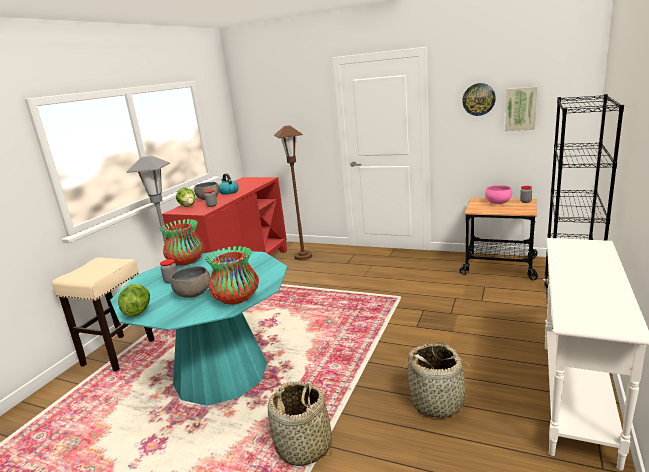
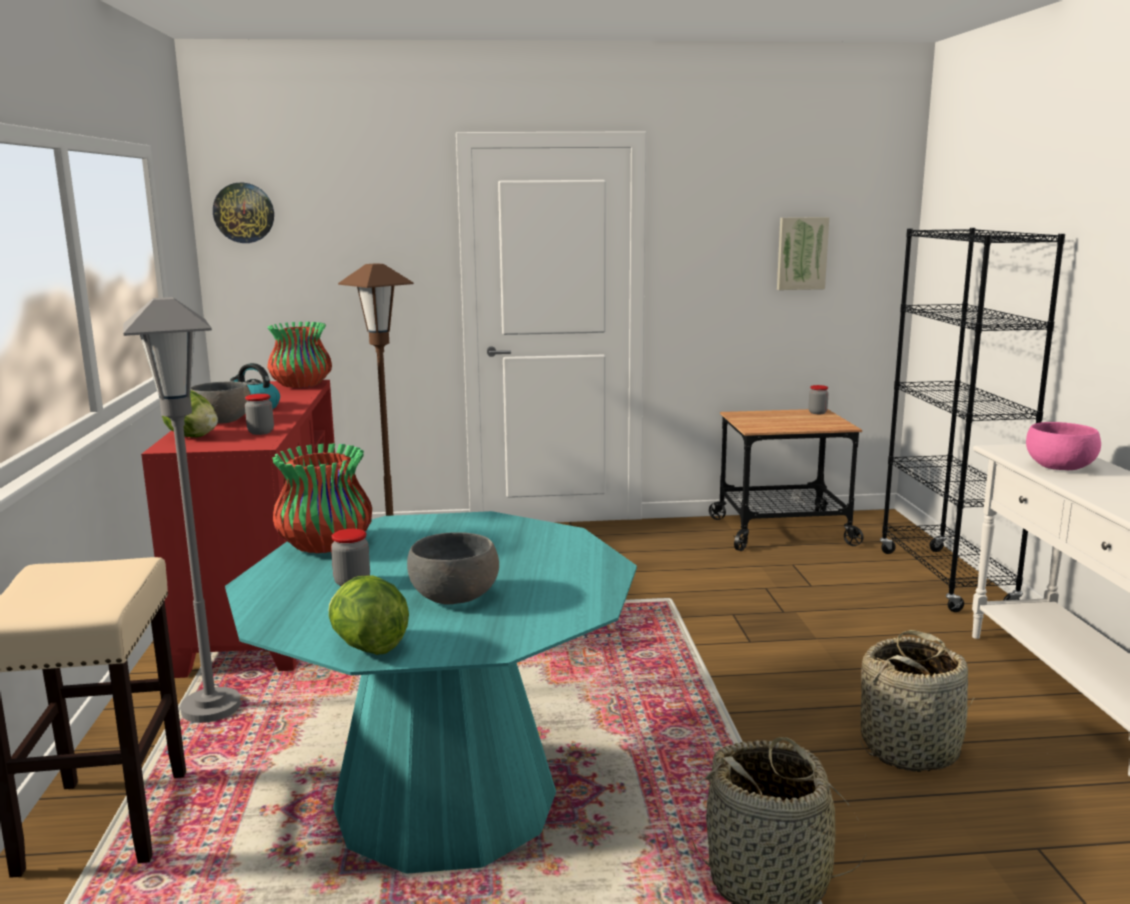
camera: 30 degrees left, 5 degrees down
(236, 299) = (574, 590): vase -> vase (302, 385)
(478, 99) = (734, 233): wall clock -> wall clock (244, 213)
(498, 202) = (777, 416): pink bowl -> pink bowl (1060, 467)

